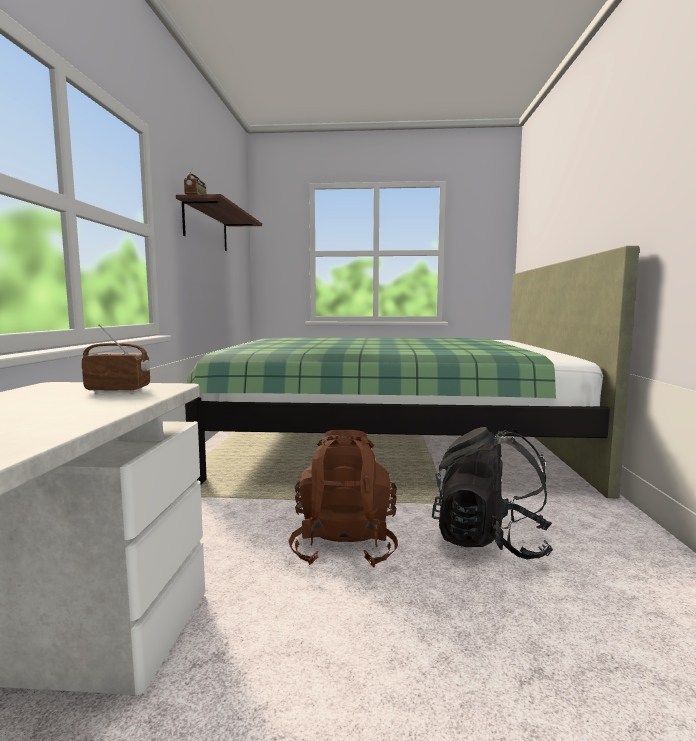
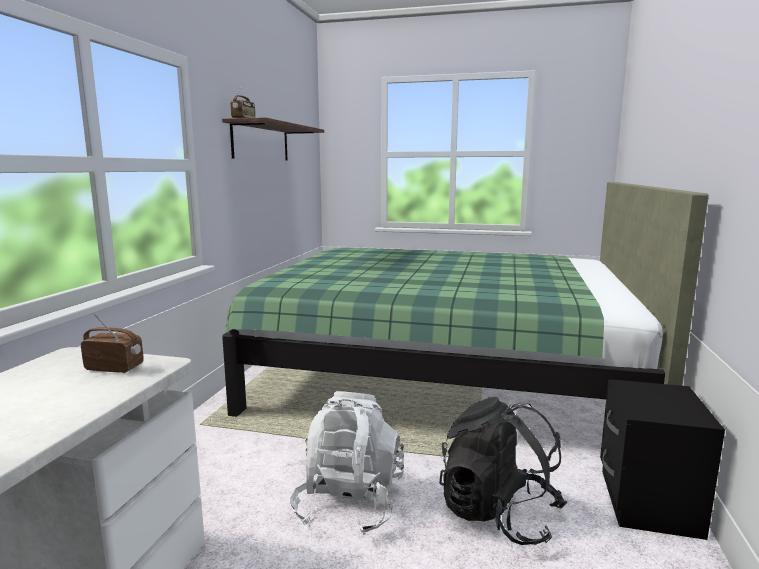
camera: 10 degrees right, 5 degrees up
(344, 546) = (349, 503): brown backpack -> white backpack
(611, 521) = (645, 502): none -> black nightstand

